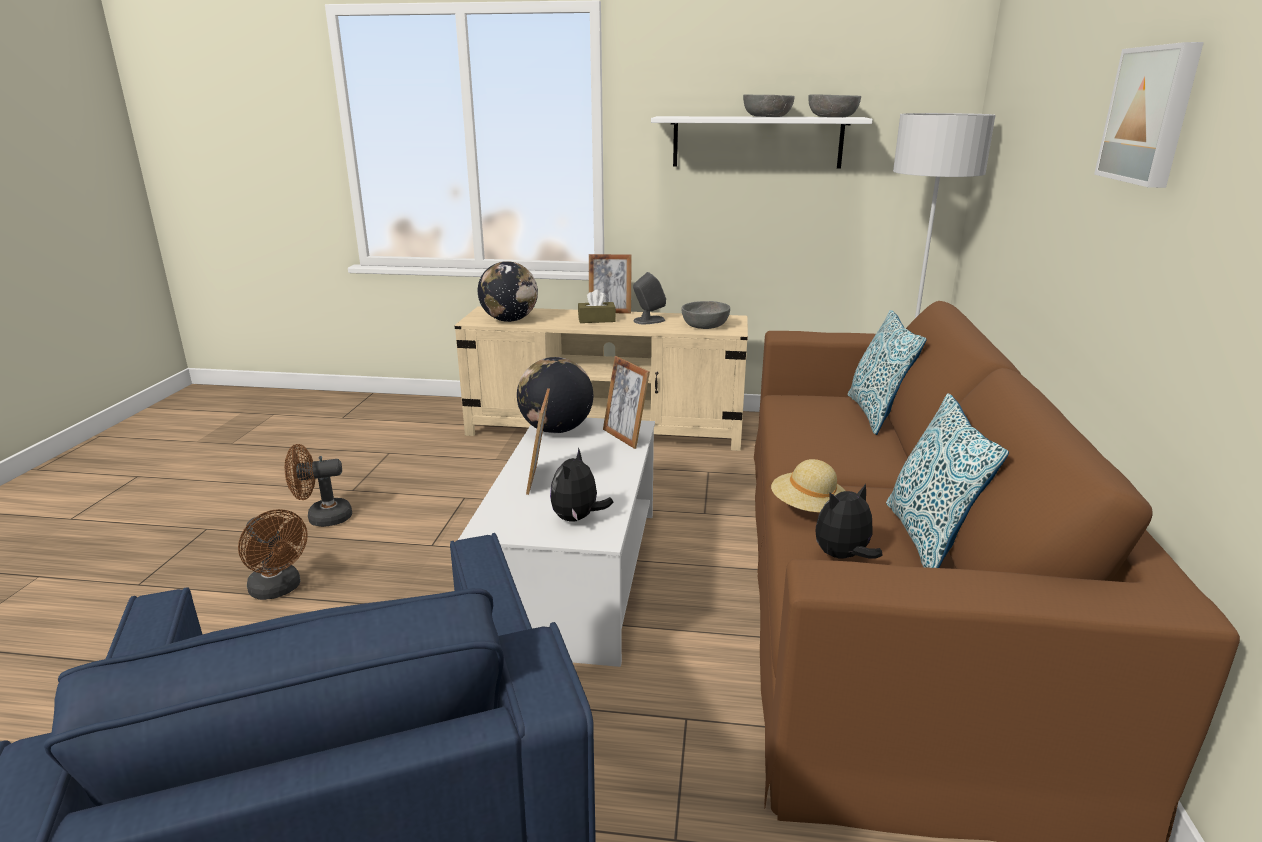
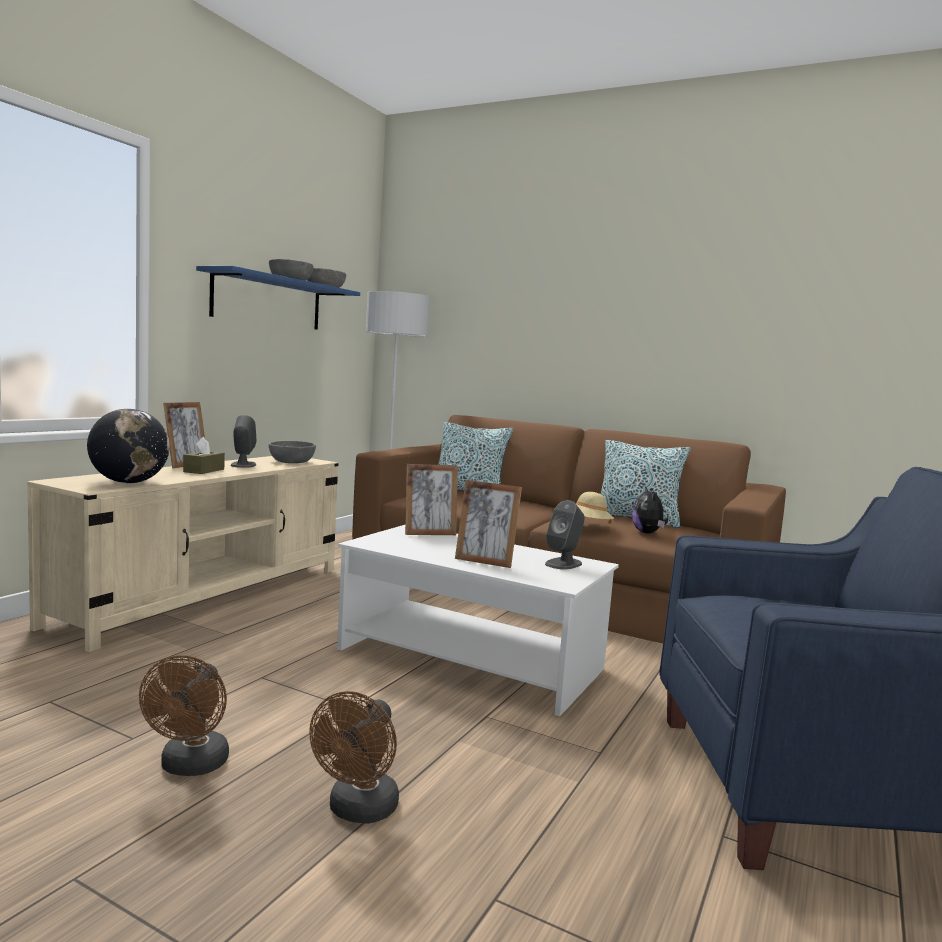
camera: 70 degrees left, 15 degrees down
(279, 590) = (358, 811): brown fan -> brown fan turned 135 degrees clockwise
(556, 430) = (385, 544): globe -> none
(577, 518) = (563, 564): plush toy -> grey speaker
(757, 142) = (268, 302): white shelf -> blue shelf
(1151, 115) = (618, 297): picture -> none

